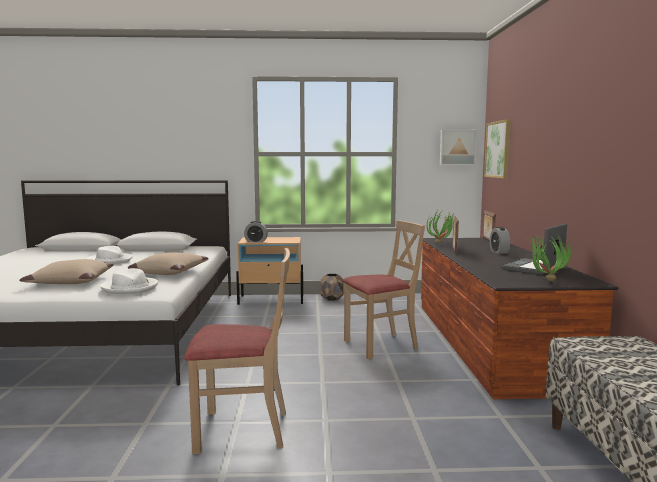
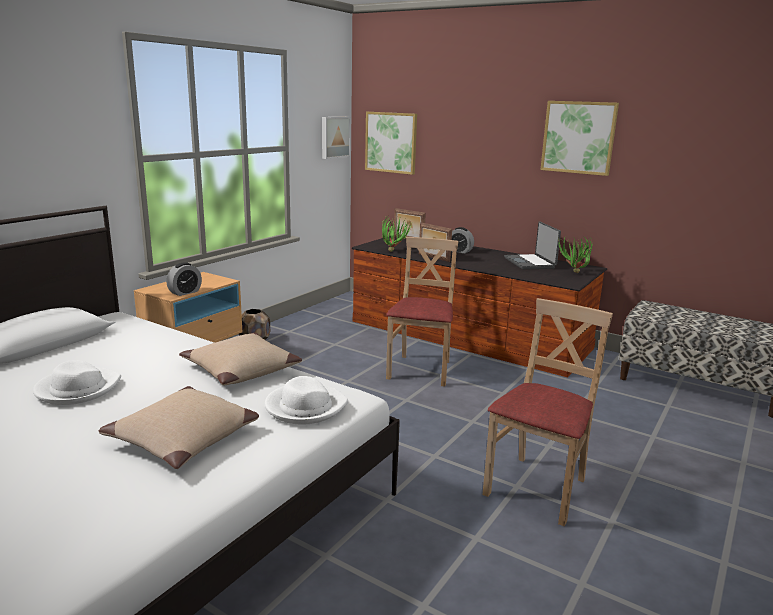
camera: 55 degrees left, 10 degrees up
(600, 120) = (578, 137): none -> picture

